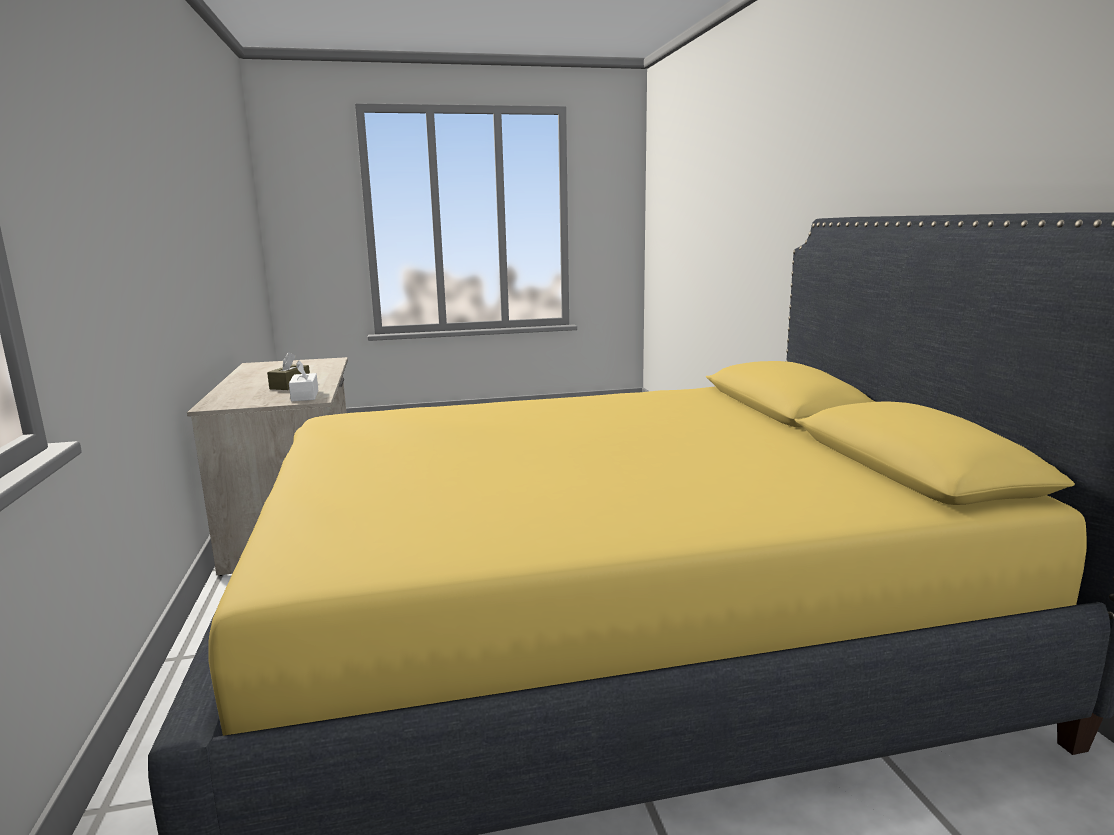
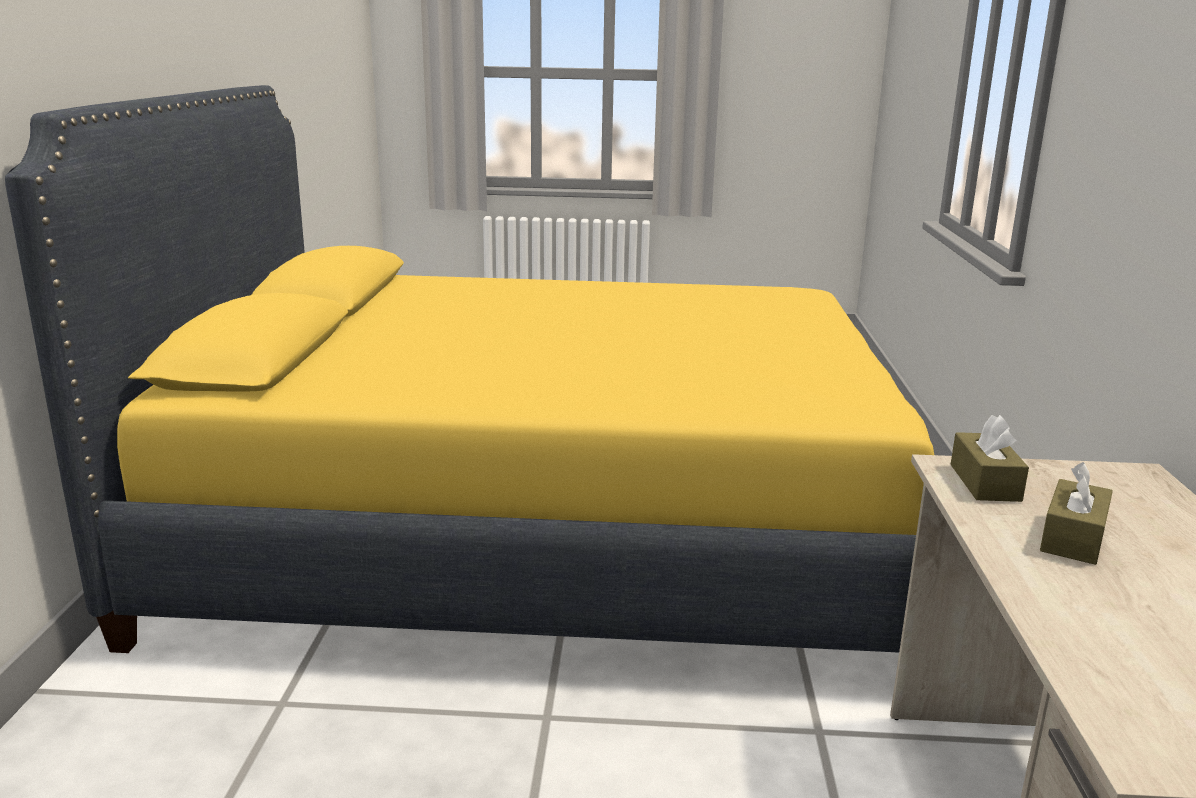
camera: 165 degrees left, 5 degrees up
(305, 395) = (985, 482): white tissue box -> brown tissue box

